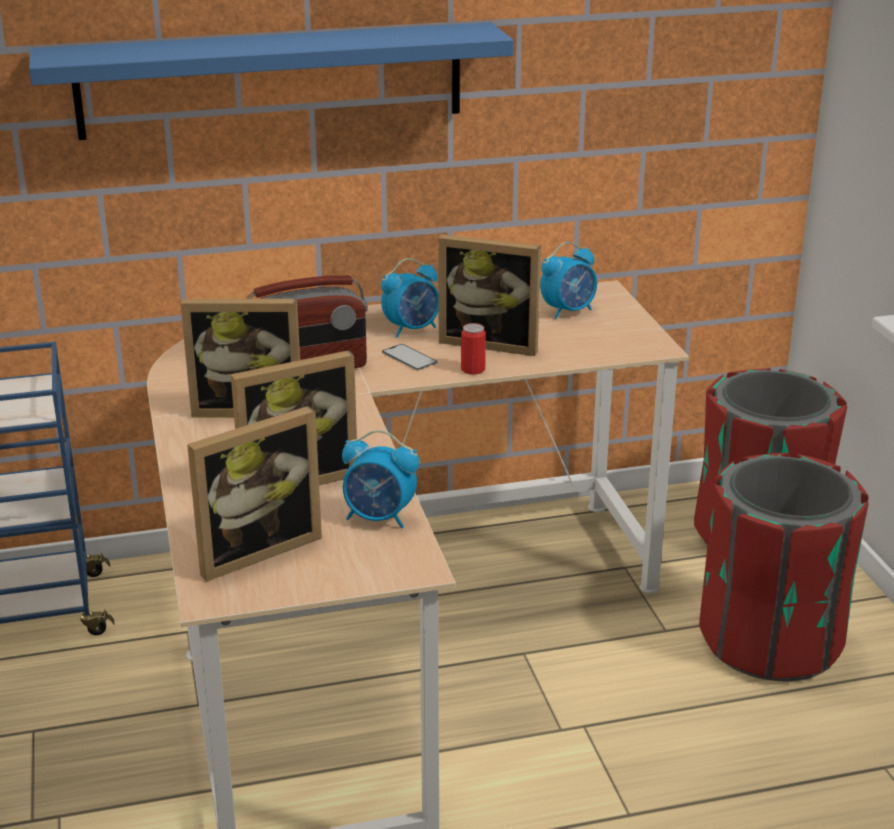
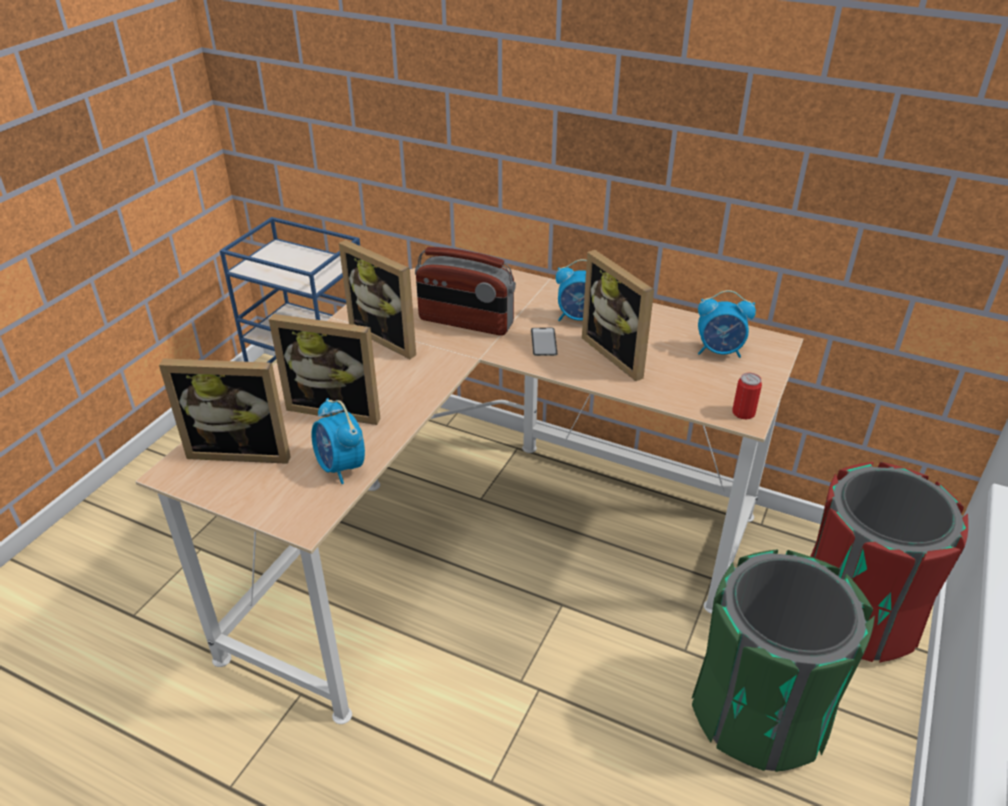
camera: 40 degrees right, 10 degrees up
(271, 80) = (522, 79): blue shelf -> none
(473, 369) = (573, 372): can -> can (743, 413)
(769, 641) = (759, 713): red trash can -> green trash can

